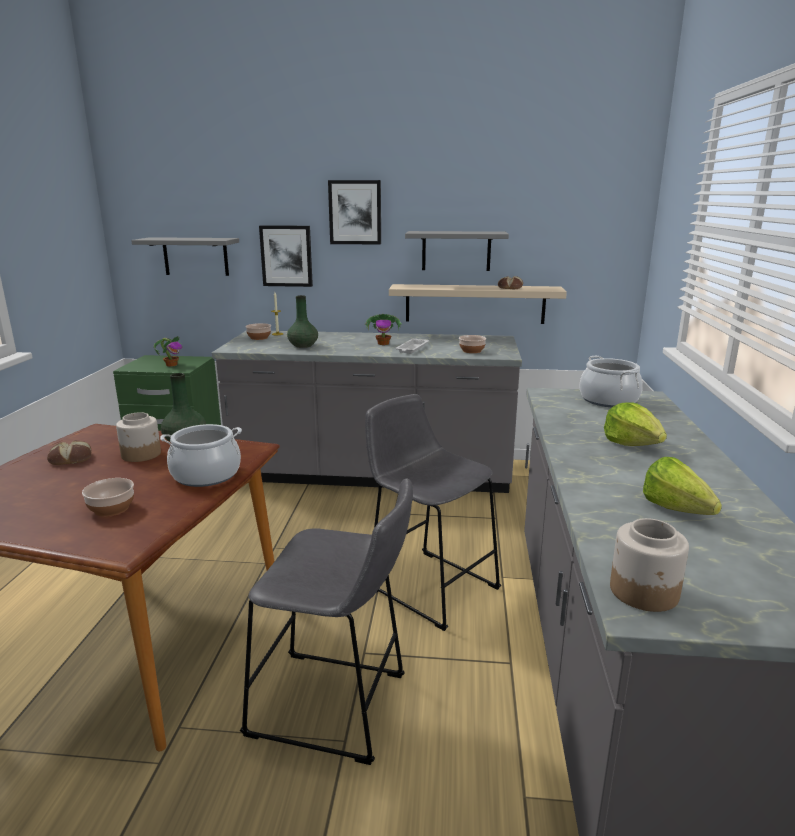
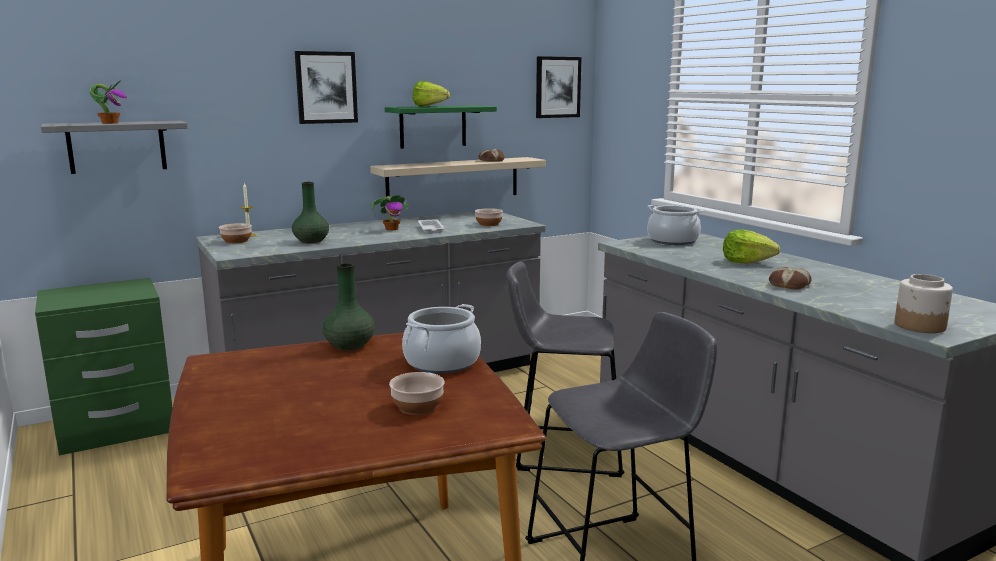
camera: 35 degrees left, 5 degrees down
(71, 458) = (254, 386): bread -> bread (788, 284)
(142, 454) = (330, 365): jar -> none
(172, 365) = (112, 293): potted plant -> potted plant (110, 123)
(286, 256) = (245, 140): picture -> picture (557, 87)
(456, 251) = (433, 126): grey shelf -> green shelf
(680, 513) = (853, 289): lettuce -> lettuce (432, 106)

